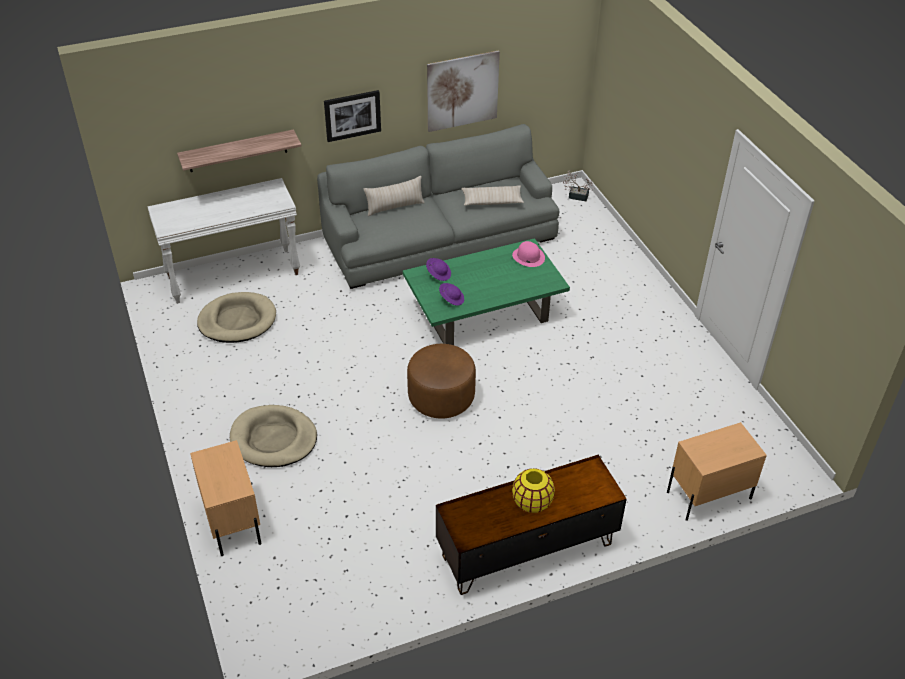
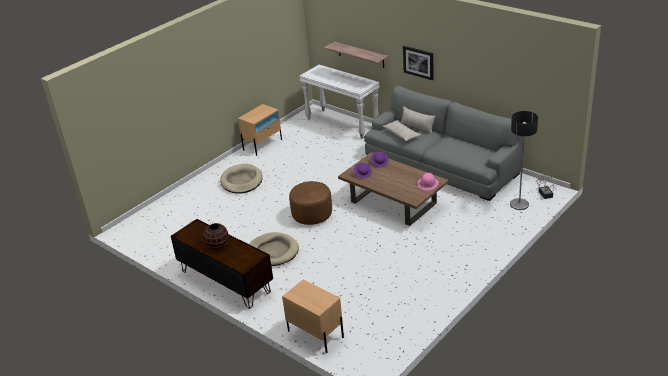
camera: 65 degrees right, 10 degrees down
(232, 519) = (185, 192): beige nightstand -> beige nightstand (263, 144)
(237, 320) = (311, 138): beige dog bed -> beige dog bed (273, 251)
(462, 91) = (483, 78): picture -> none
(484, 311) = (394, 202): green coffee table -> brown coffee table
(492, 201) = (461, 152): beige pillow -> beige pillow (401, 134)
(532, 502) = (218, 245): yellow vase -> black vase
(581, 222) = (519, 204): none -> floor lamp

